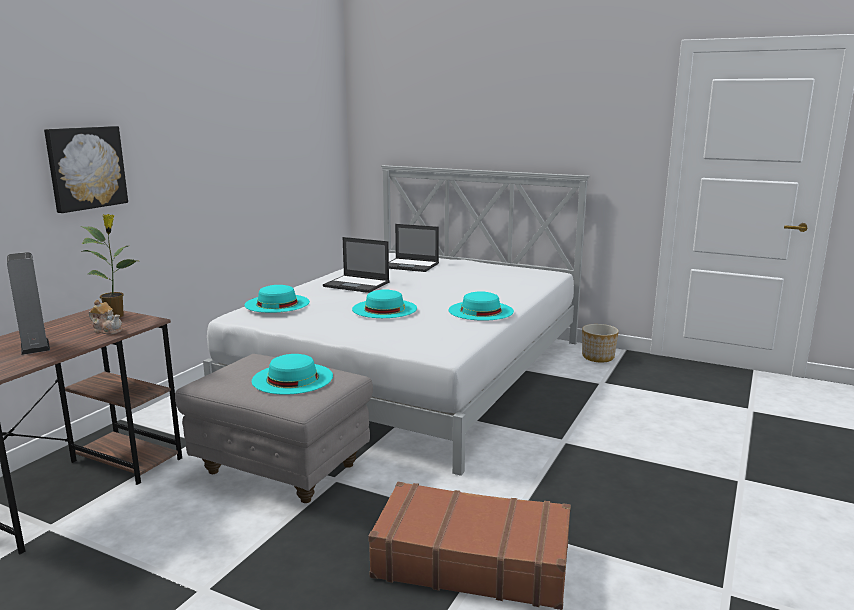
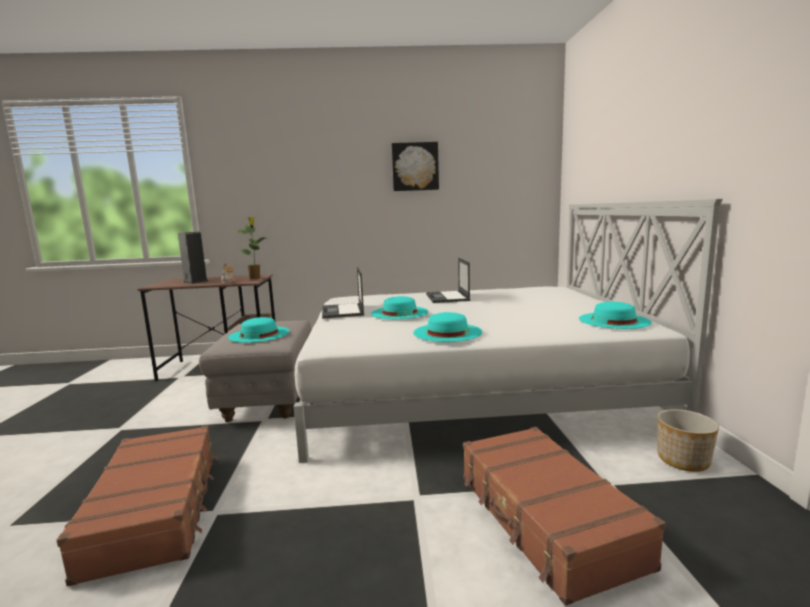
camera: 60 degrees right, 5 degrees down
(85, 168) = (287, 195): picture -> picture (415, 167)
(277, 303) = (367, 296): turquoise hat -> turquoise hat (614, 320)
(411, 265) = (536, 295): laptop -> laptop (343, 311)
(622, 411) = (545, 520): none -> brown suitcase

